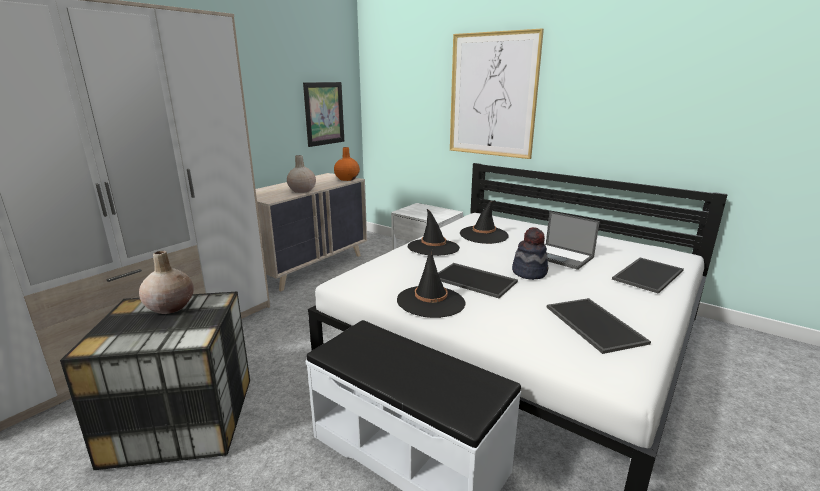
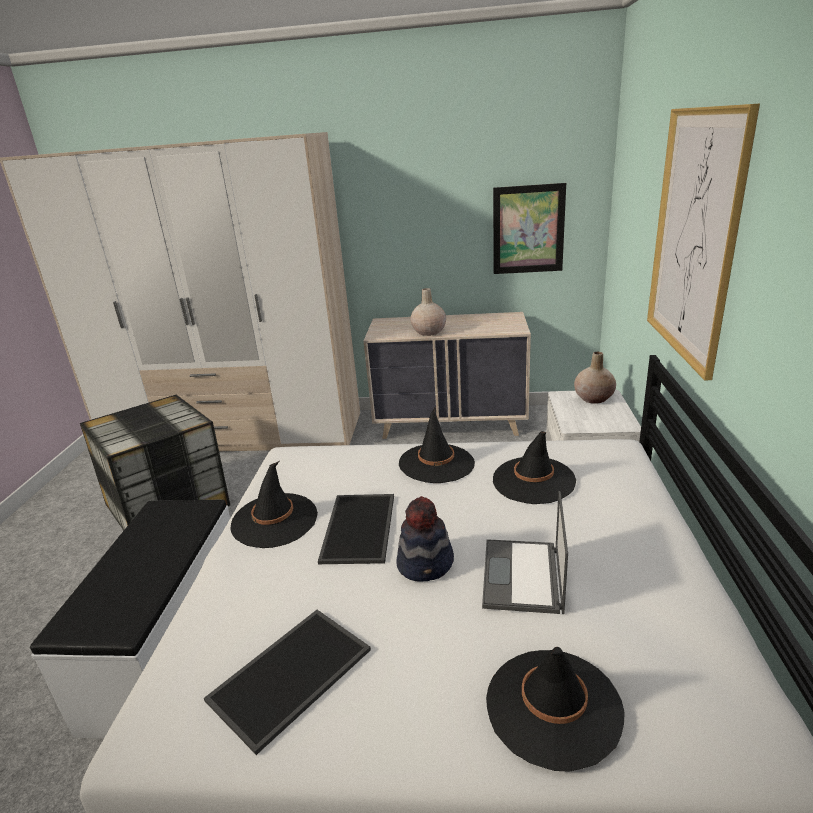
camera: 60 degrees right, 5 degrees up
(170, 307) = (168, 414): beige vase -> beige vase (594, 398)
(347, 179) = (512, 328): orange vase -> none
(647, 274) = (553, 706): tray -> black hat

